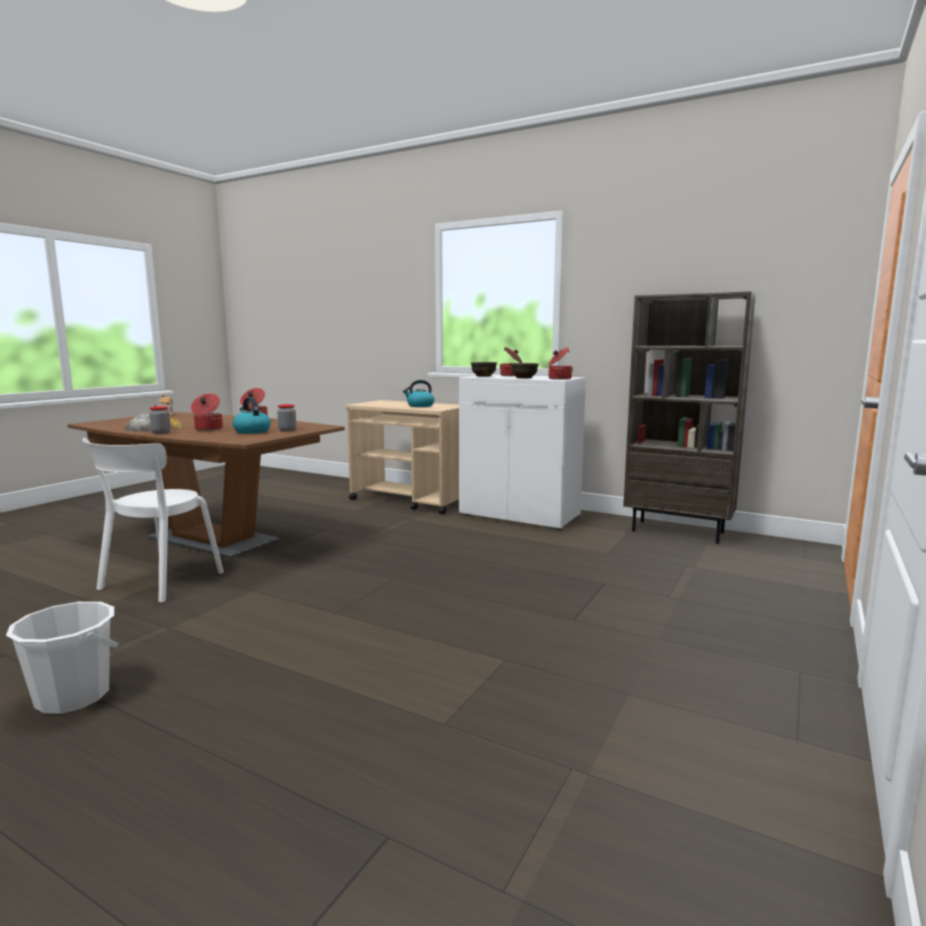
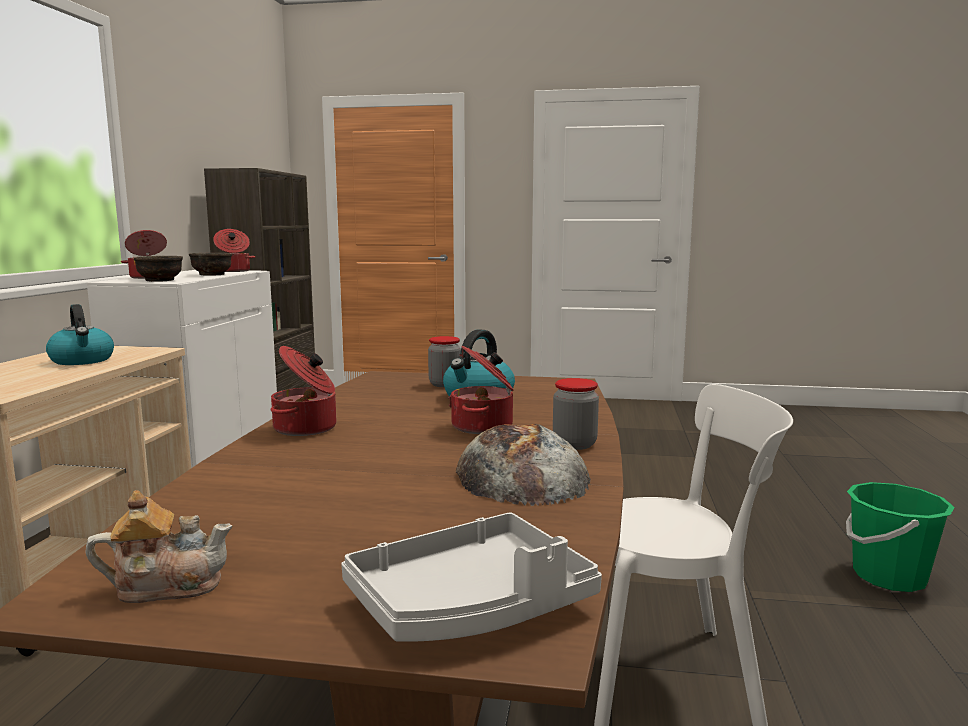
camera: 110 degrees left, 0 degrees up
(73, 696) = (889, 576): white bucket -> green bucket
(105, 422) = (471, 605): none -> grey tray

